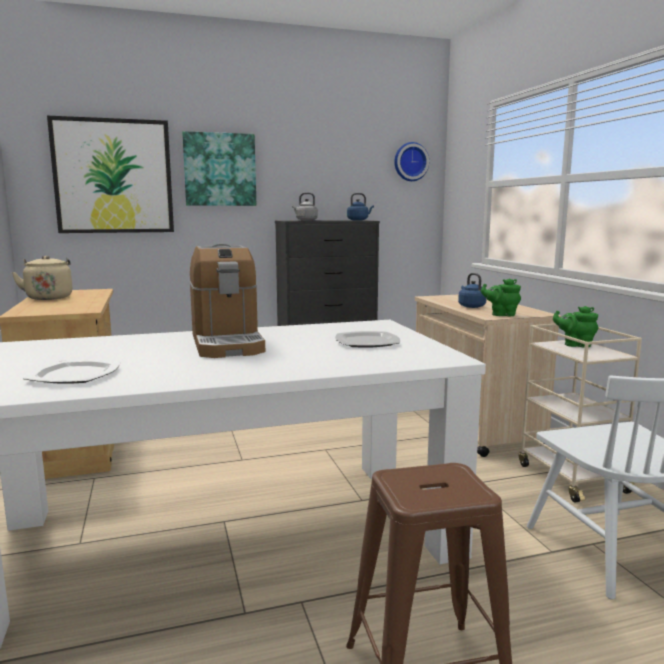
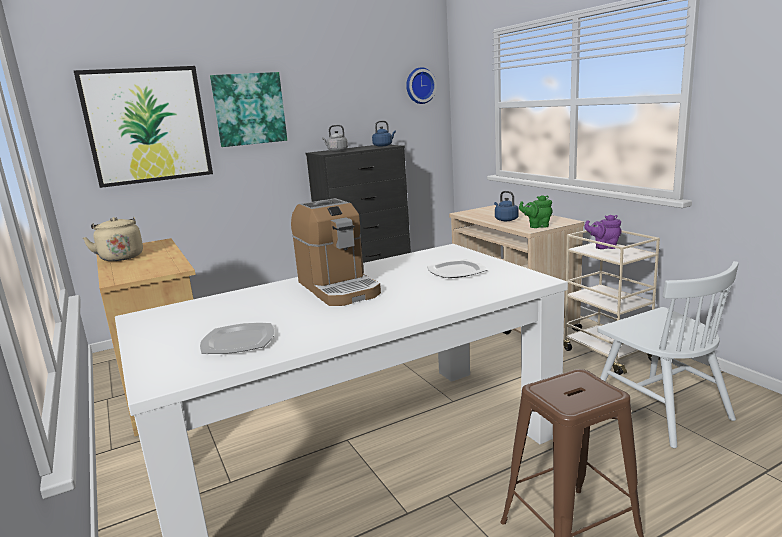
camera: 10 degrees left, 5 degrees up
(575, 345) = (604, 247): green teapot -> purple teapot

